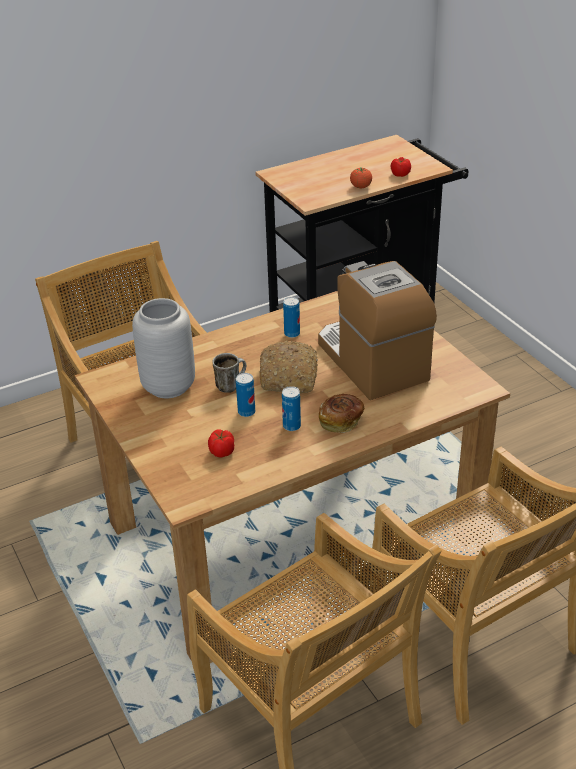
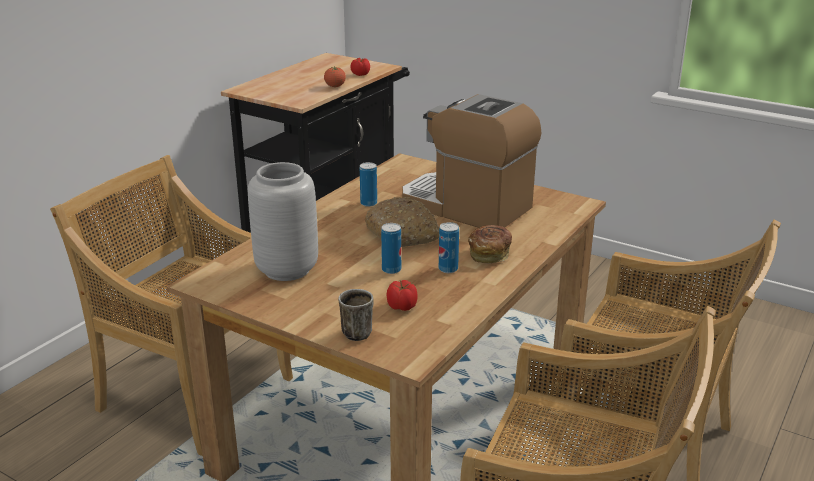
camera: 30 degrees left, 10 degrees down
(230, 385) = (351, 253): mug -> mug (358, 331)

